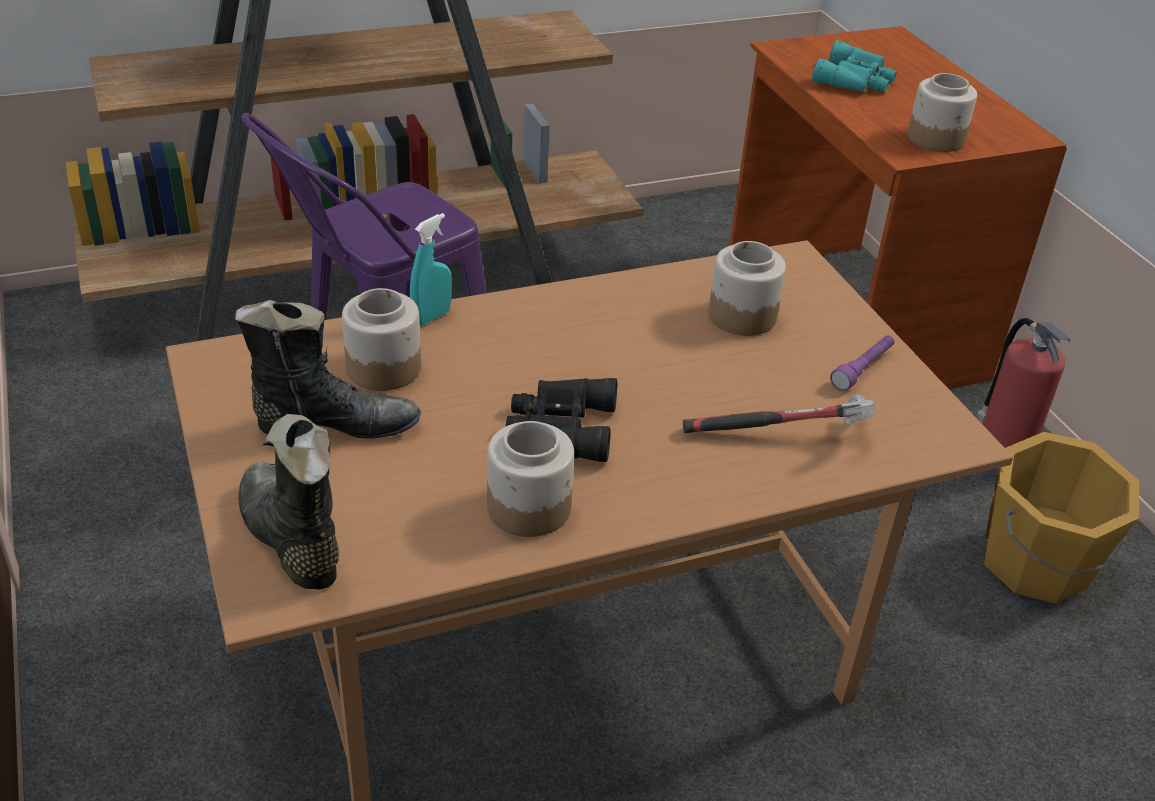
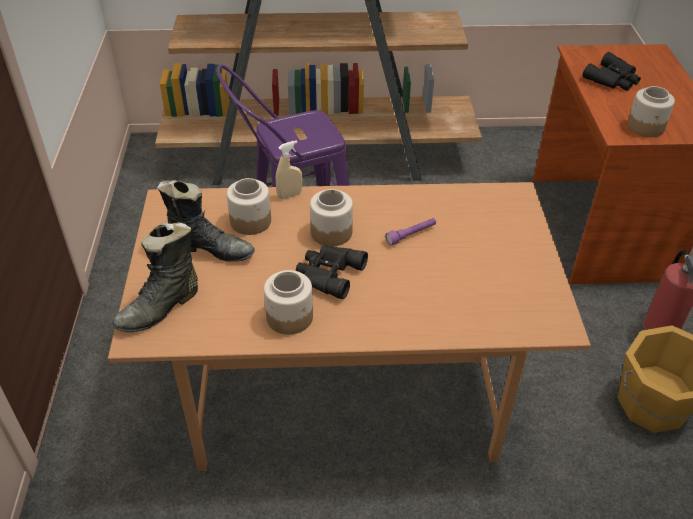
camera: 20 degrees right, 5 degrees up
(289, 538) = (161, 308): black boot -> black boot turned 120 degrees counterclockwise
(431, 317) = (289, 195): turquoise spray bottle -> beige spray bottle
(741, 316) = (466, 224): jar -> jar (331, 232)
(783, 435) = (453, 303): hammer -> none
(855, 80) = (613, 79): turquoise binoculars -> black binoculars
(863, 369) = (523, 271): purple flashlight -> purple flashlight (411, 235)

